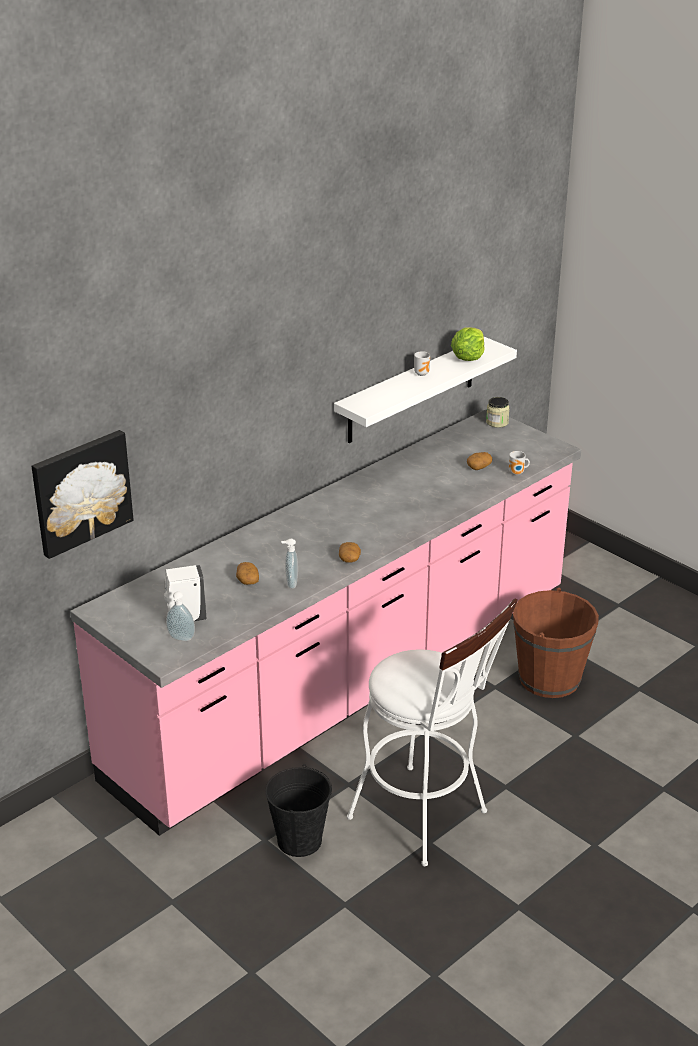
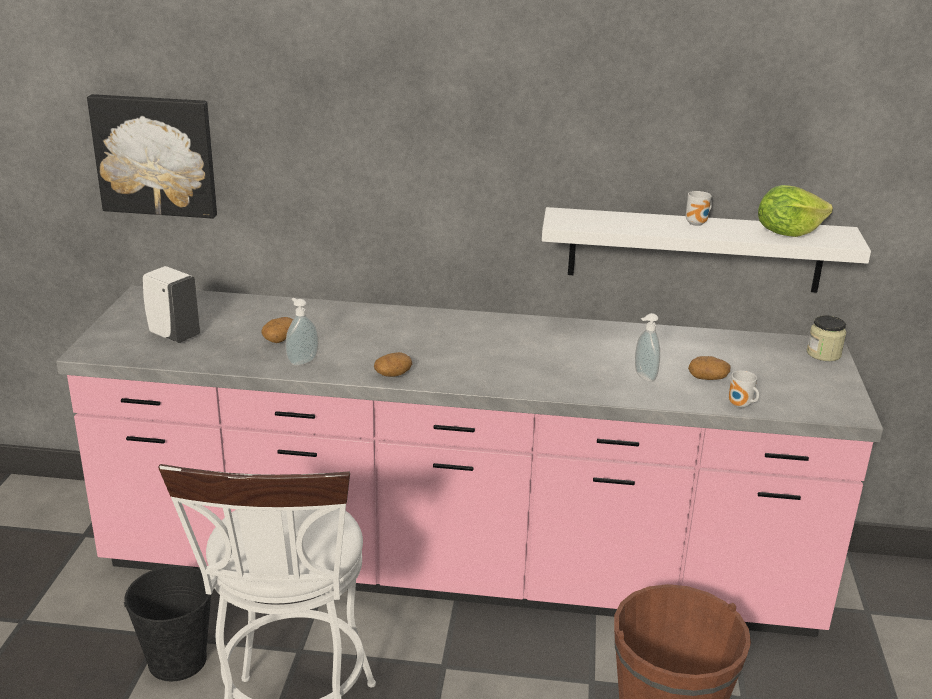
camera: 50 degrees right, 5 degrees down
(180, 639) = (134, 345): soap dispenser -> soap dispenser (643, 377)

